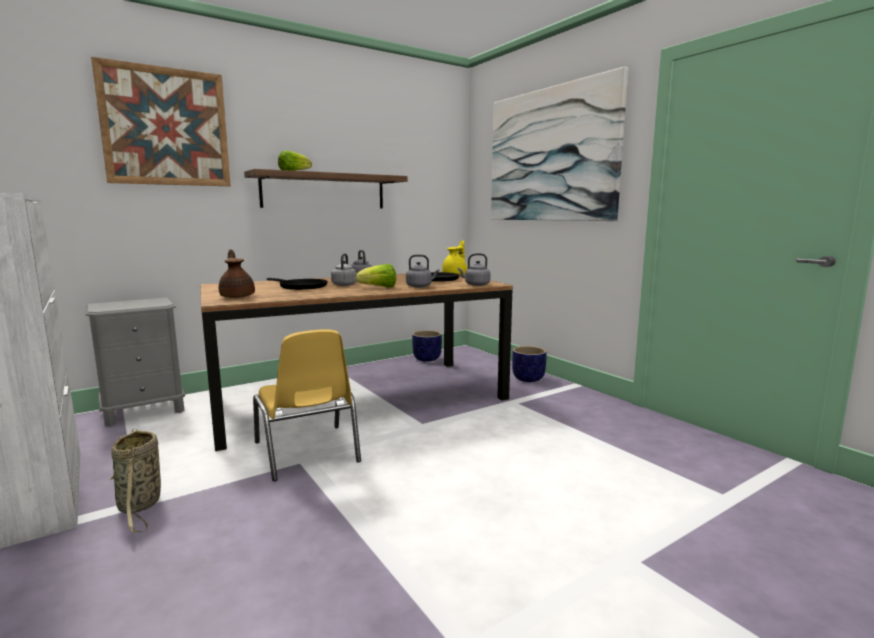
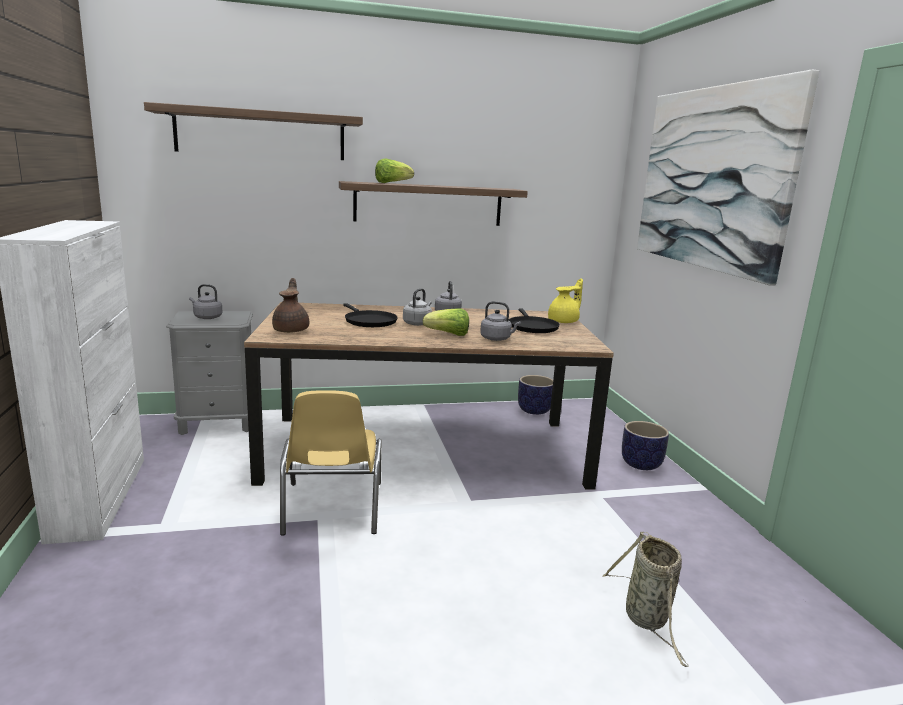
camera: 20 degrees right, 5 degrees up
(140, 506) = (158, 531): basket -> basket (647, 620)
(166, 127) = (261, 134): picture -> shelf
(475, 285) = (566, 345): grey kettle -> grey kettle (206, 317)

